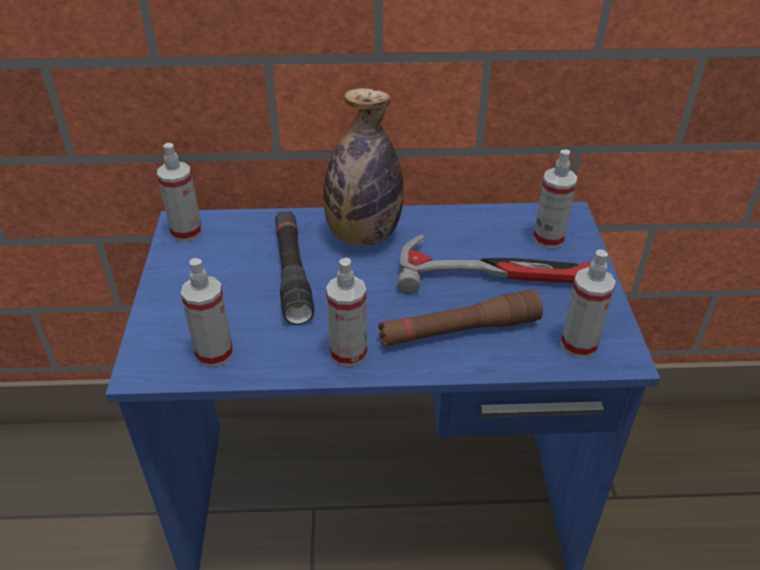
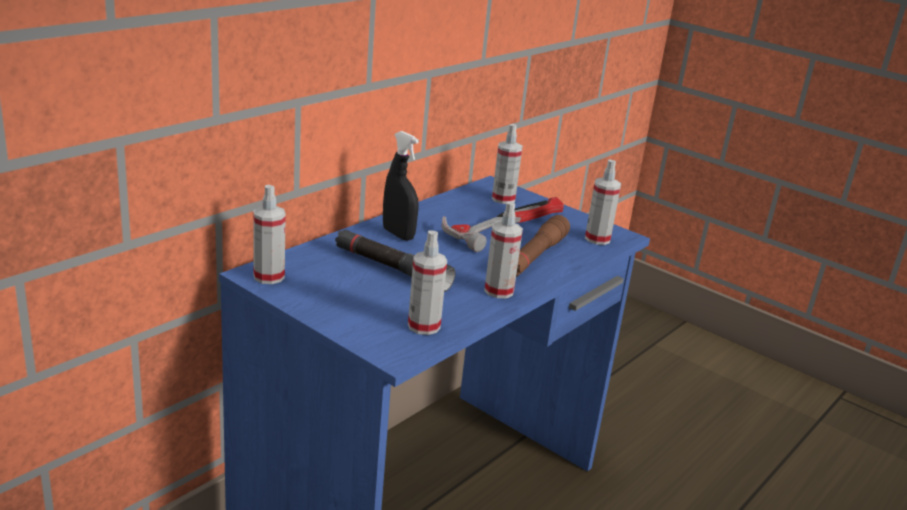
camera: 50 degrees left, 15 degrees down
(363, 236) = (398, 234): bottle -> black spray bottle

